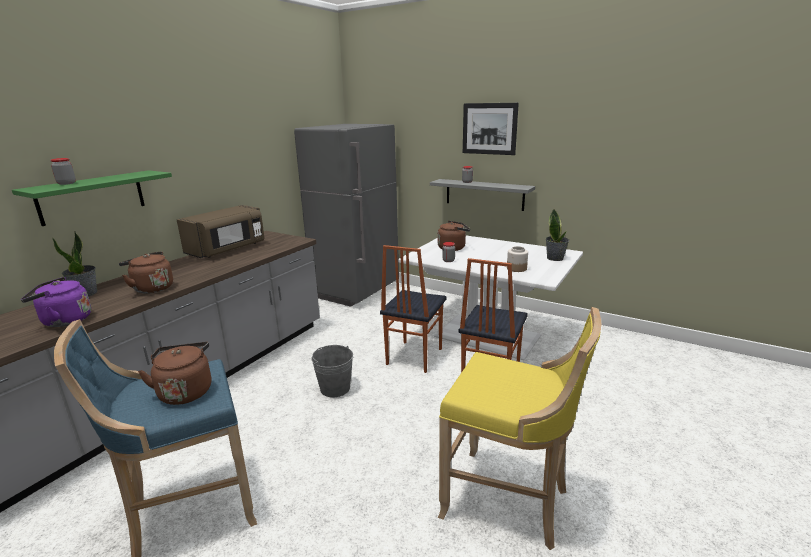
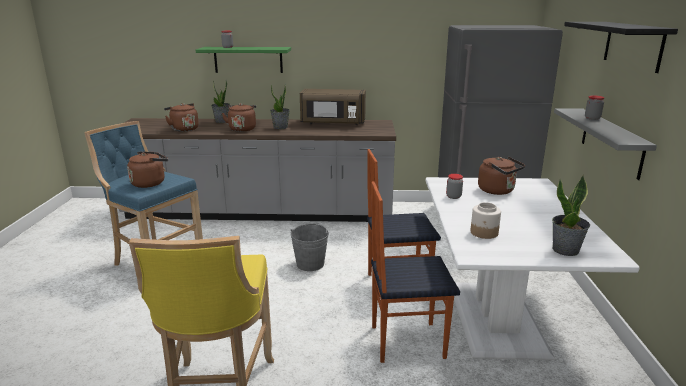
camera: 60 degrees right, 0 degrees up
(63, 321) = (183, 129): purple kettle -> brown kettle
(191, 270) = (280, 127): none -> potted plant
(489, 128) = (633, 45): picture -> black shelf

